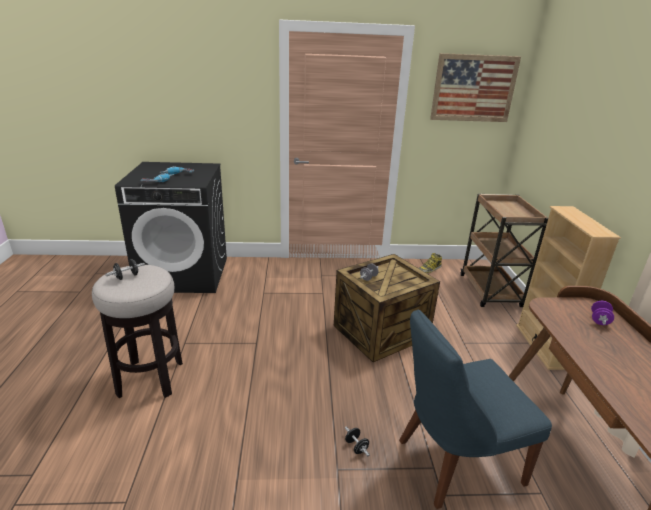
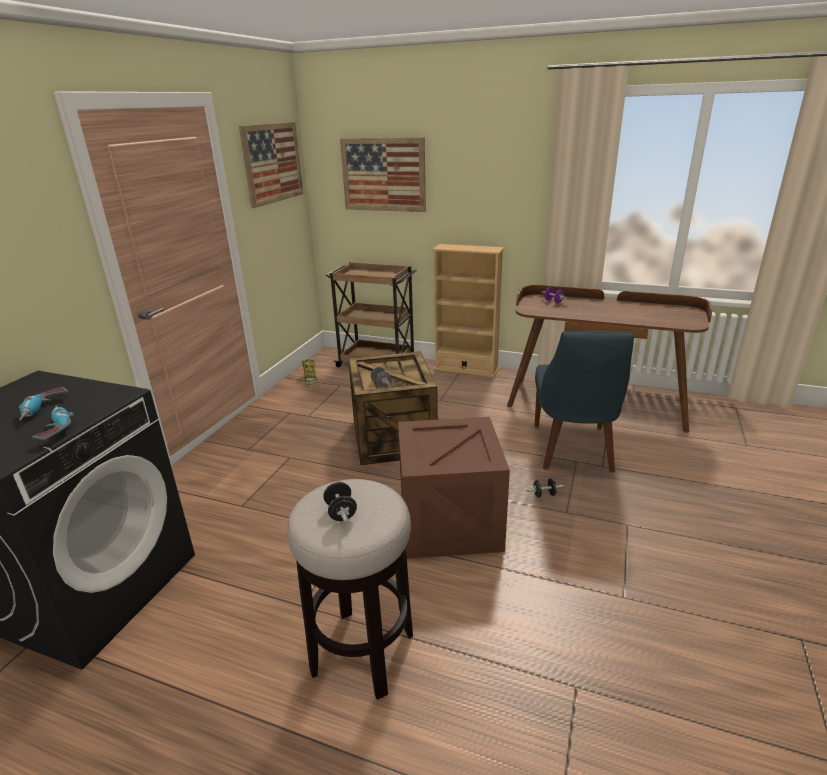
camera: 65 degrees left, 0 degrees up
(287, 389) = (449, 522): none -> crate
(563, 120) = (383, 174): none -> picture

